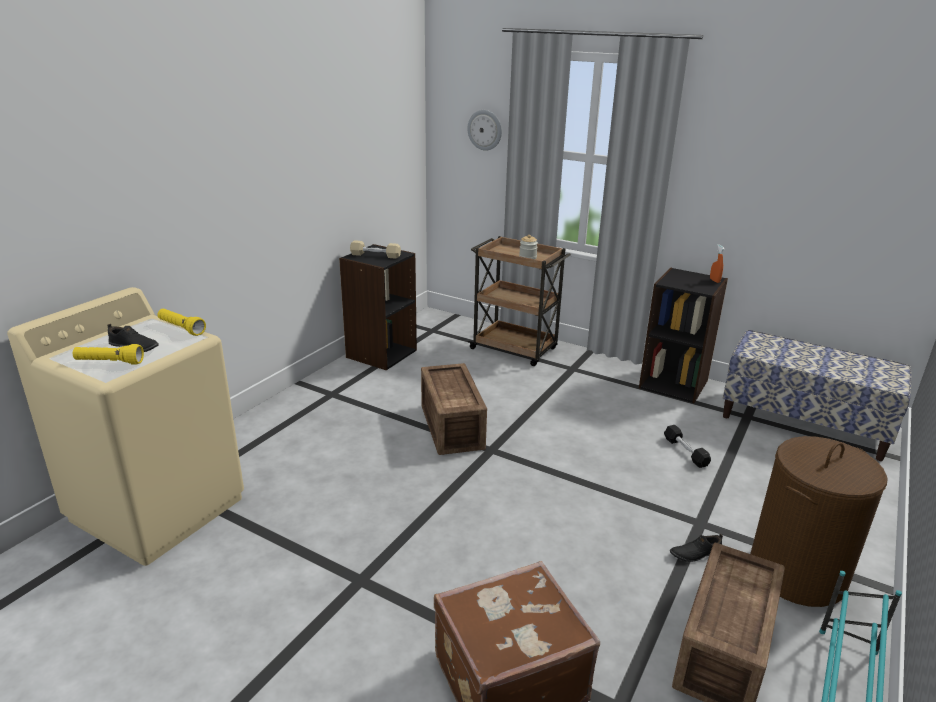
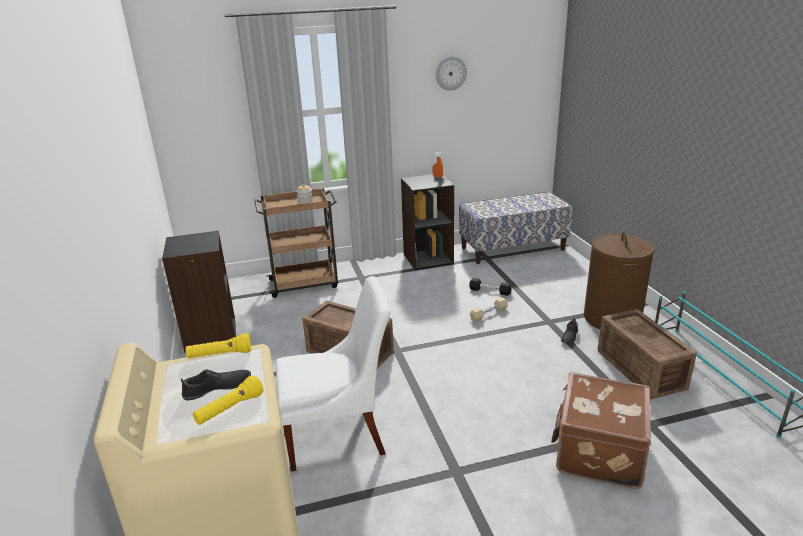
camera: 45 degrees left, 0 degrees up
(336, 484) = (339, 434): none -> white chair
(375, 255) = (190, 244): beige dumbbell -> beige dumbbell (488, 314)
(485, 130) = (216, 107): wall clock -> wall clock (450, 73)

